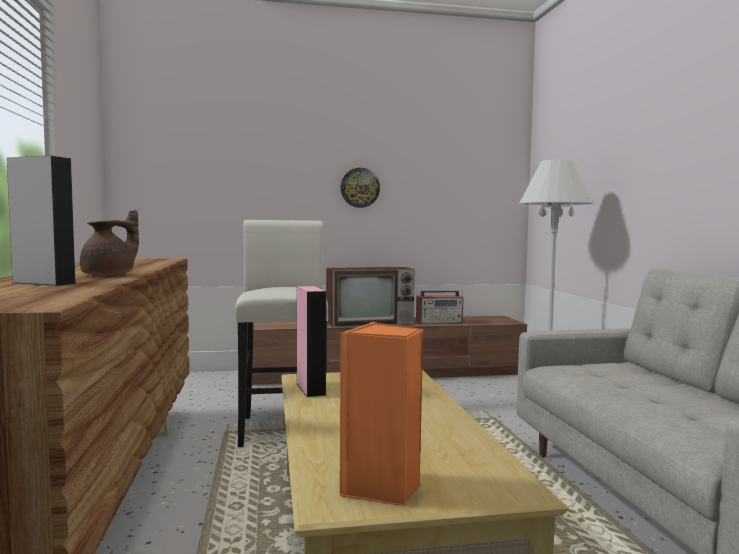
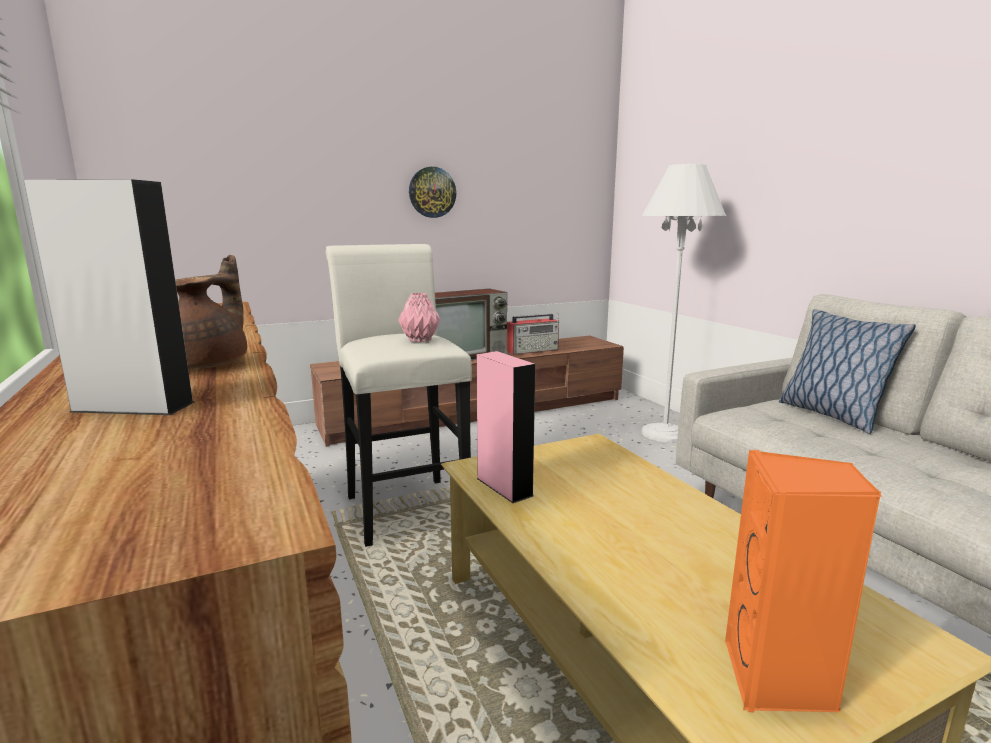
camera: 15 degrees left, 10 degrees up
(296, 289) = (420, 340): none -> pink vase
(650, 375) = (830, 415): none -> pillow

